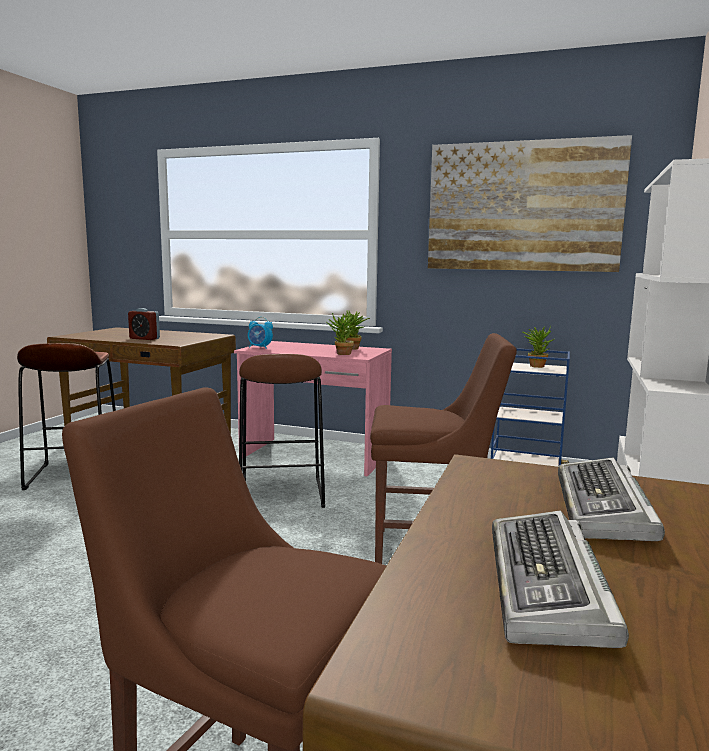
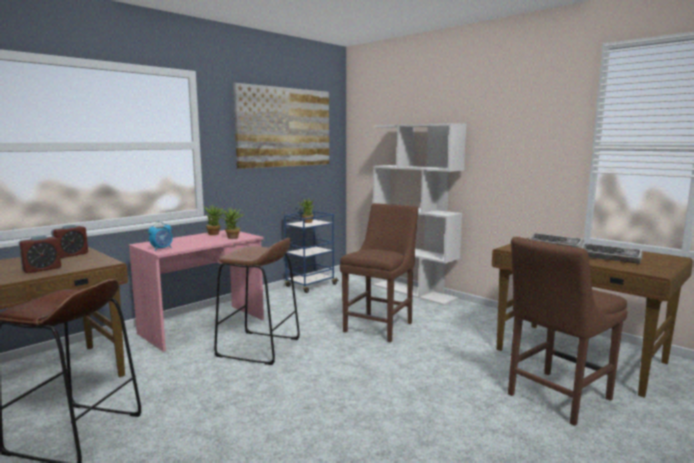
camera: 65 degrees left, 0 degrees up
(198, 336) = (71, 255): none -> alarm clock

